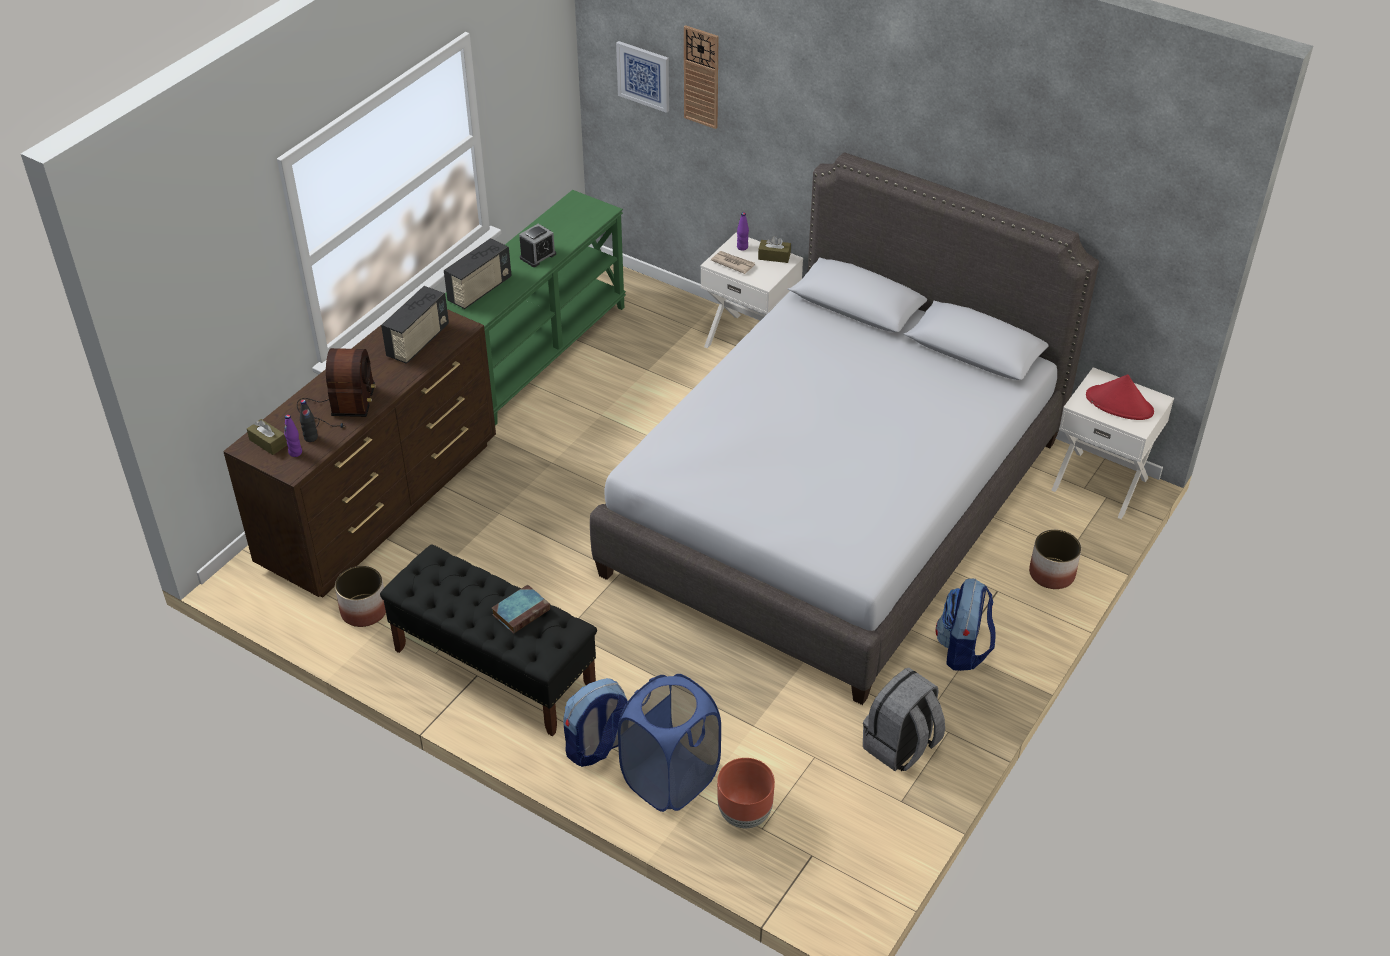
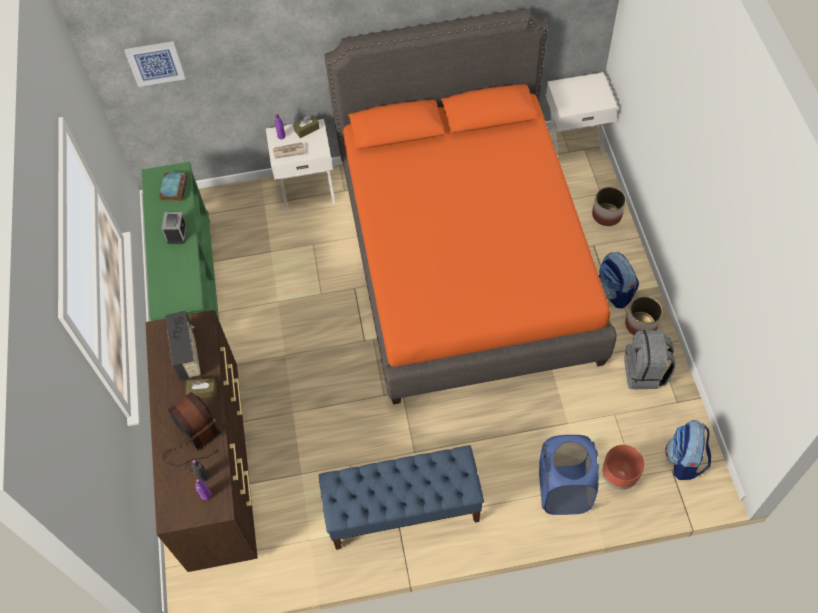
camera: 40 degrees left, 15 degrees up
(268, 442) = (179, 503): brown tissue box -> brown tissue box (202, 391)
(364, 610) = (288, 541): planter -> planter (640, 324)
(480, 290) = (170, 285): radio -> none
(493, 668) = (402, 510): black bench -> blue bench
(521, 611) = (424, 472): book -> book (174, 188)
(597, 747) = (509, 506): backpack -> backpack (684, 460)
(701, 77) = (207, 41): wall clock -> none
(835, 506) = (465, 259): grey bed -> orange bed
(1119, 404) = (584, 95): red hat -> none

